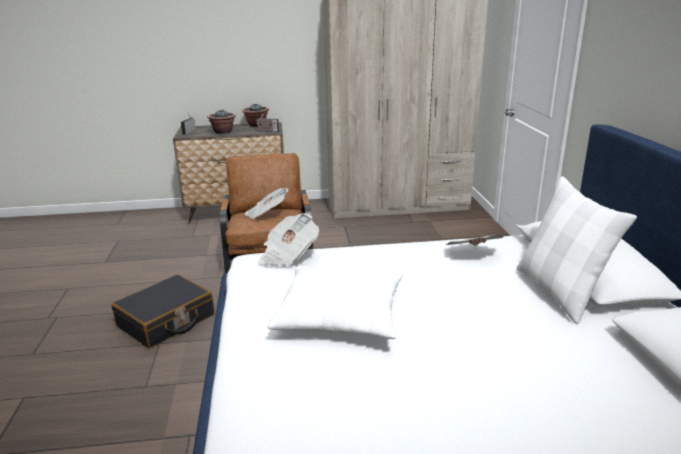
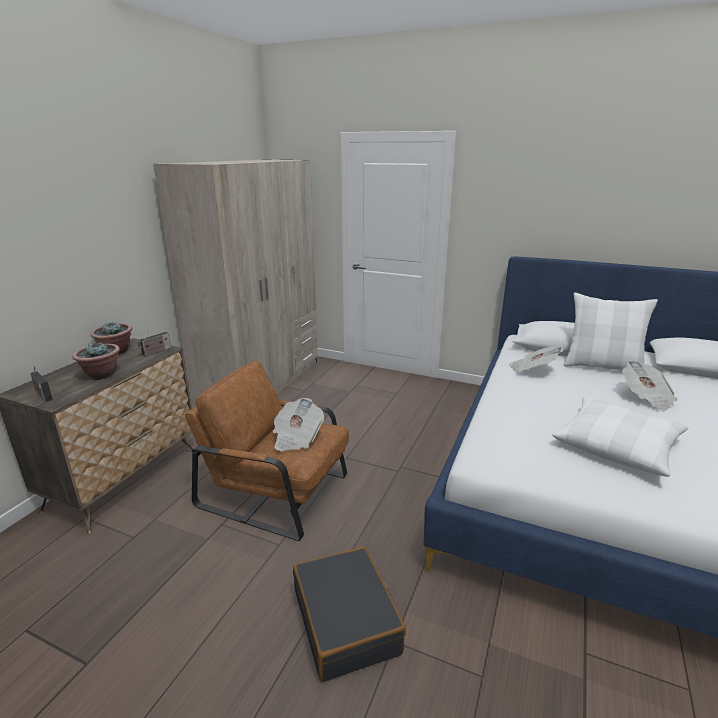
camera: 60 degrees left, 0 degrees up
(288, 255) = (493, 437): newspaper -> newspaper (646, 398)

